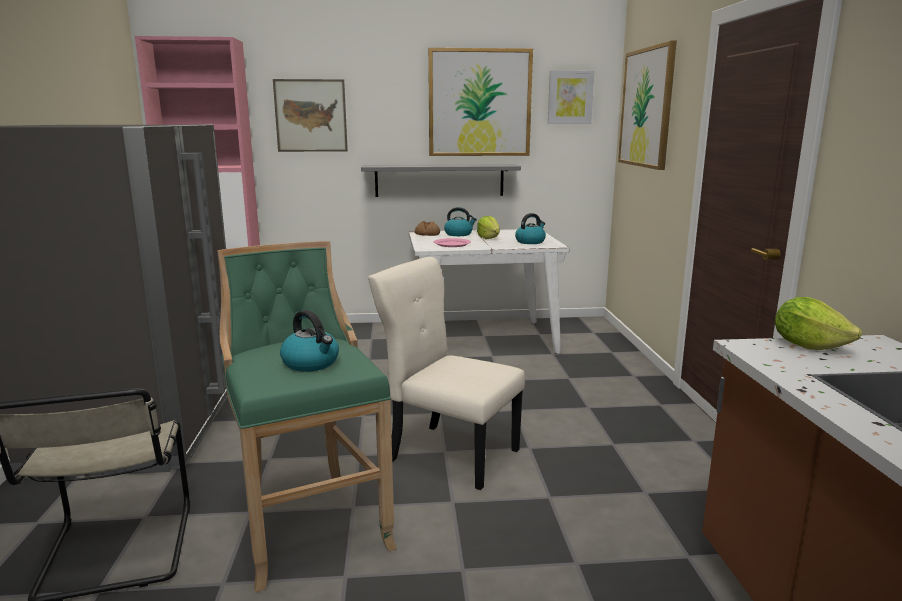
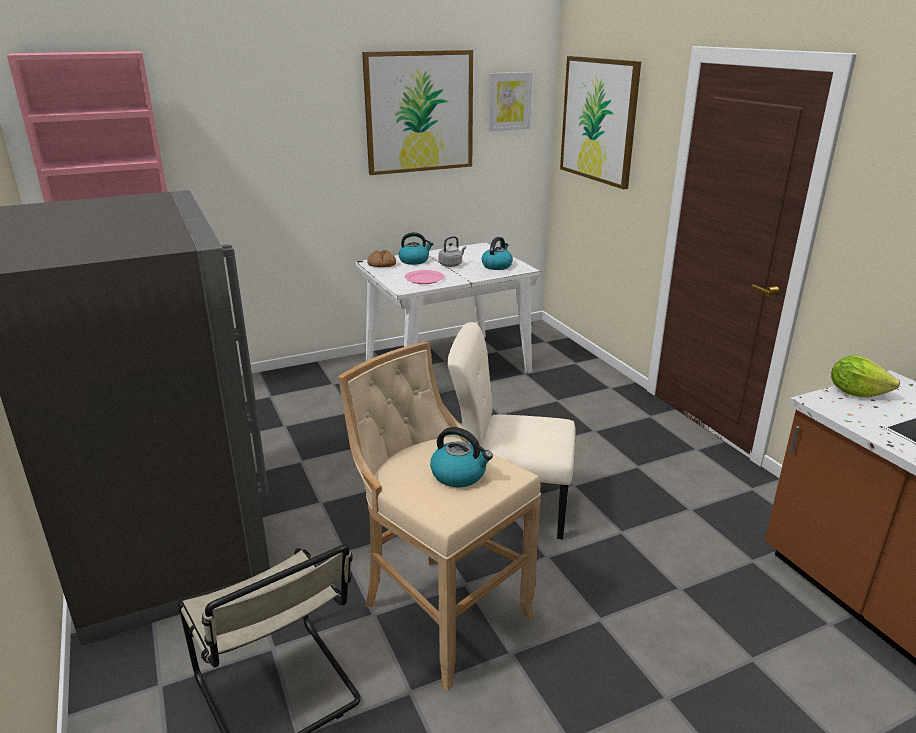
camera: 20 degrees left, 10 degrees up
(309, 523) = (440, 611): green stool -> beige stool
(311, 115) = (232, 138): picture -> none
(439, 180) = (381, 200): grey shelf -> none
(489, 238) = (451, 264): lettuce -> grey kettle

